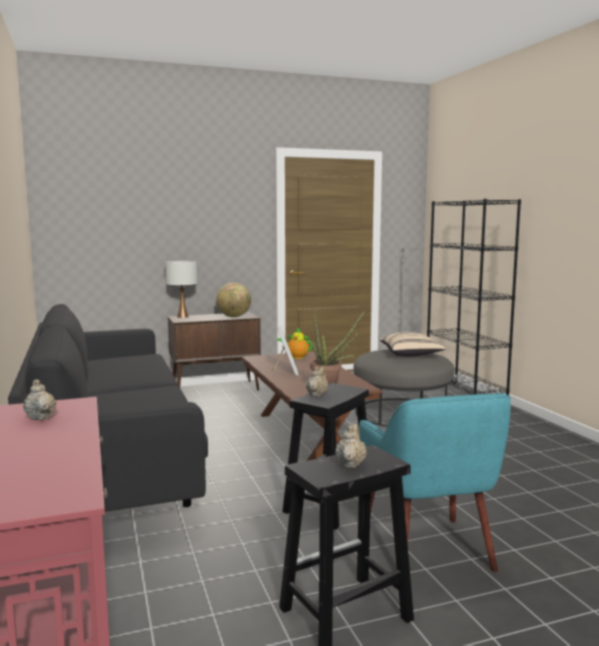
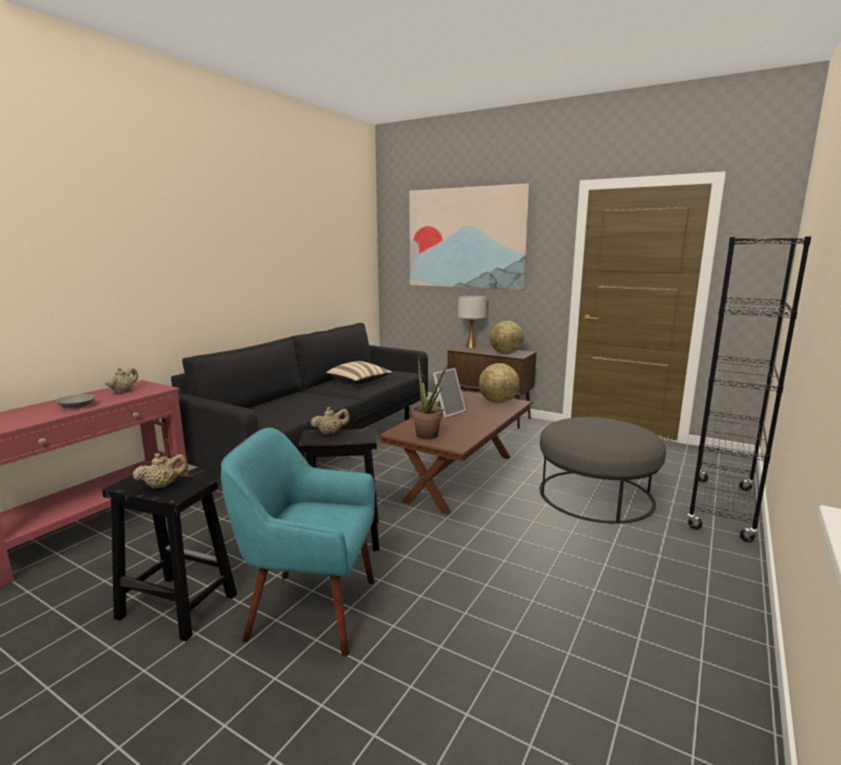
camera: 50 degrees right, 5 degrees up
(60, 442) = (77, 406): none -> grey bowl
(160, 198) = (466, 238): none -> picture
(296, 357) = (498, 402): teapot -> globe
(411, 355) = (611, 431): beige pillow -> beige pillow (359, 382)
(428, 550) = (311, 609): turquoise armchair -> turquoise armchair turned 60 degrees clockwise

